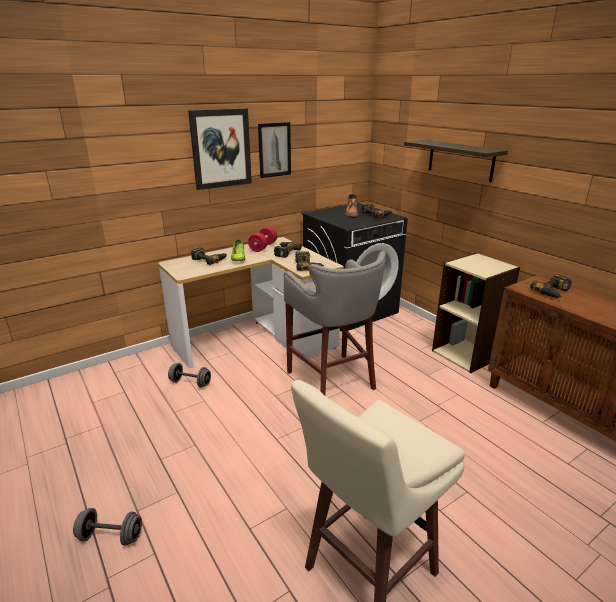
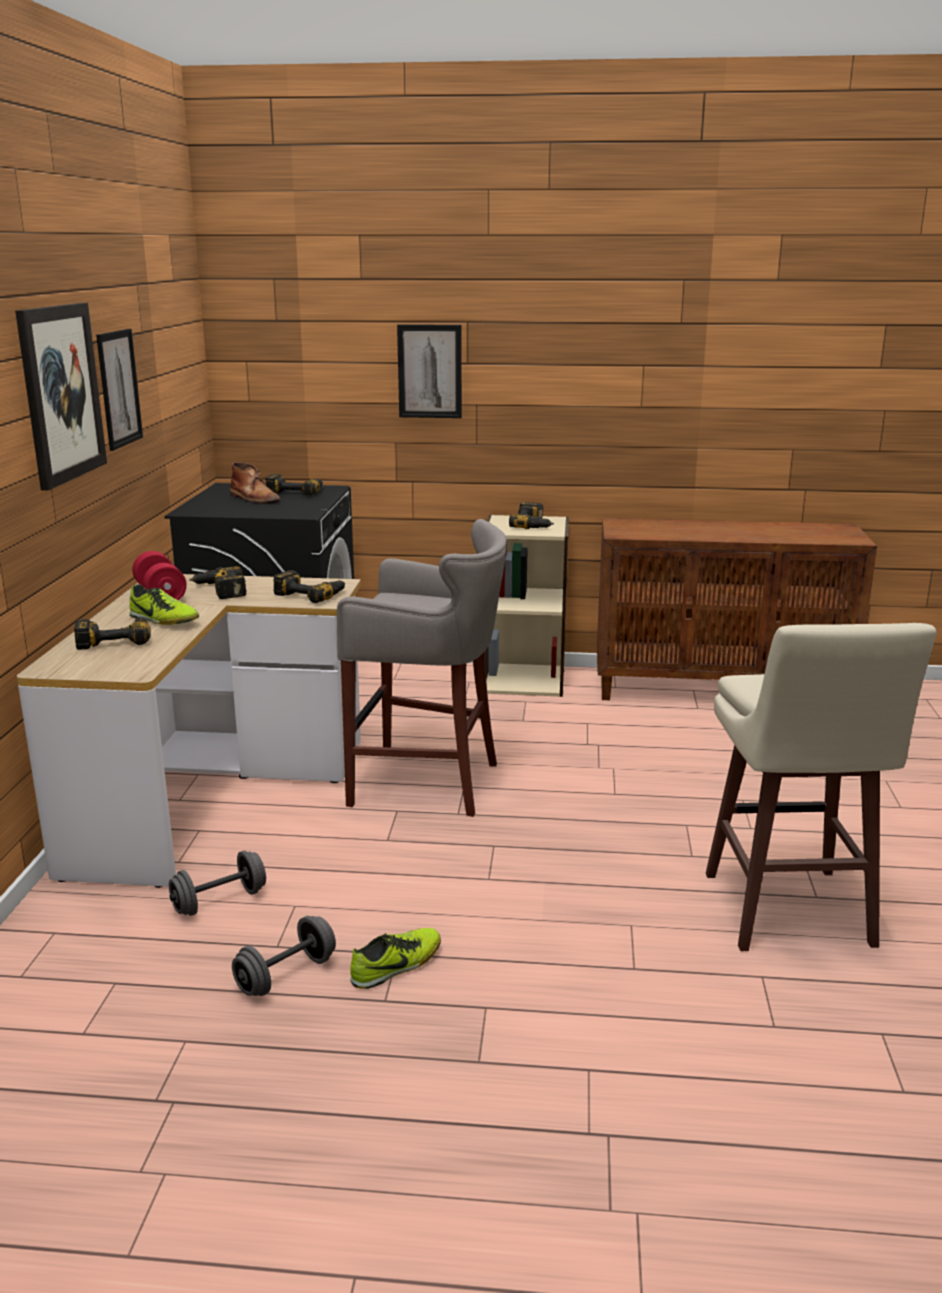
camera: 50 degrees left, 5 degrees down
(110, 536) = (505, 1106): grey dumbbell -> grey dumbbell (286, 975)
(186, 449) = (397, 966): none -> shoe
(460, 160) = (430, 371): shelf -> picture
(554, 292) = (654, 529): power drill -> power drill (534, 524)

